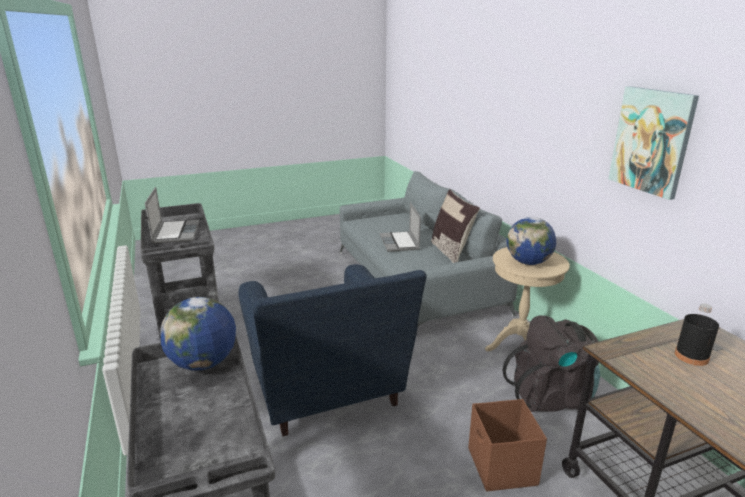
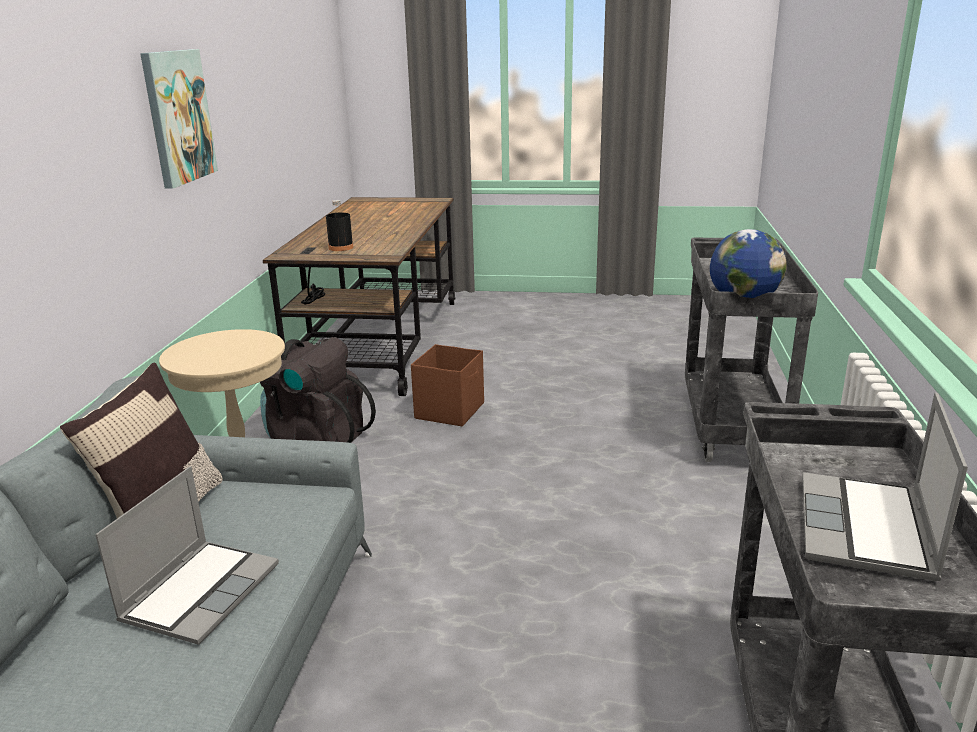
camera: 150 degrees left, 0 degrees up
(326, 392) = (571, 516): blue armchair -> none
(528, 262) = (235, 347): globe -> none

